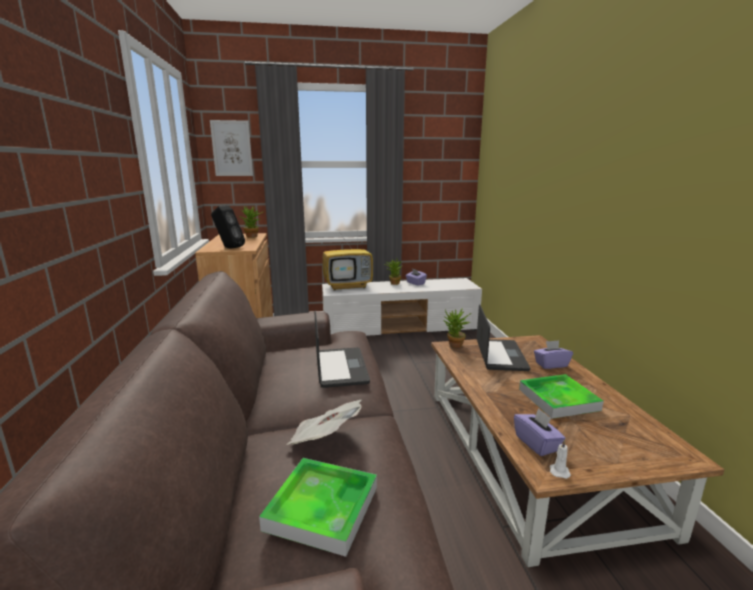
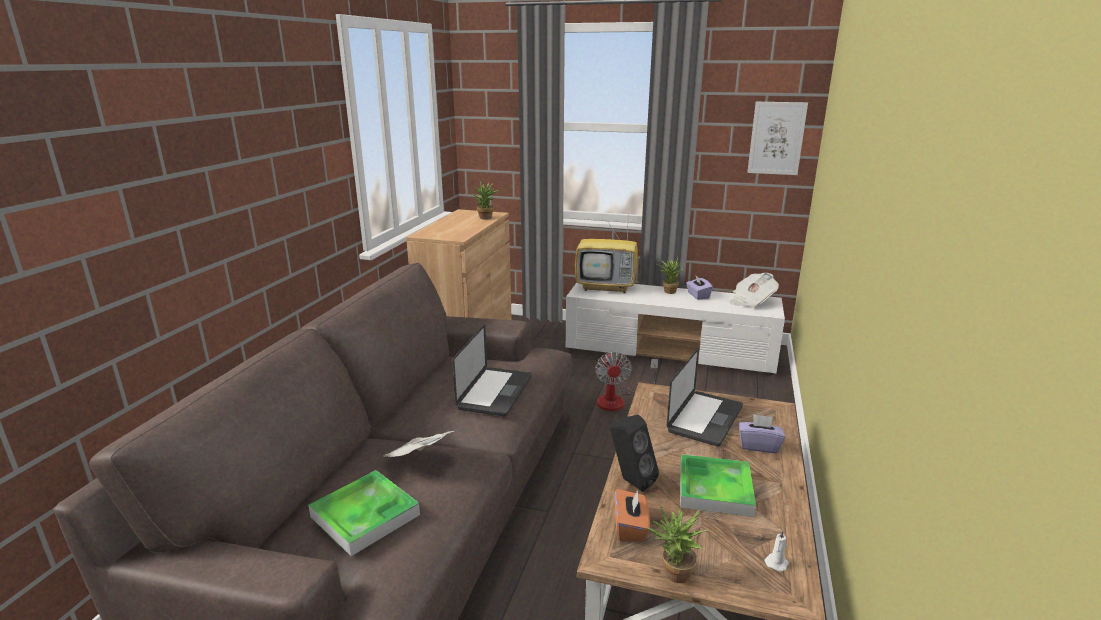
camera: 25 degrees right, 5 degrees up
(228, 248) = (442, 234): black speaker -> black speaker (630, 481)
(232, 148) = (490, 105): picture -> picture (776, 138)
(391, 366) = (618, 400): none -> fan
(452, 282) = (751, 301): none -> newspaper
(454, 346) = (660, 393): potted plant -> potted plant (673, 576)
(536, 443) = (630, 527): purple tissue box -> orange tissue box
(559, 471) = (622, 560): white candle -> white candle (777, 562)

